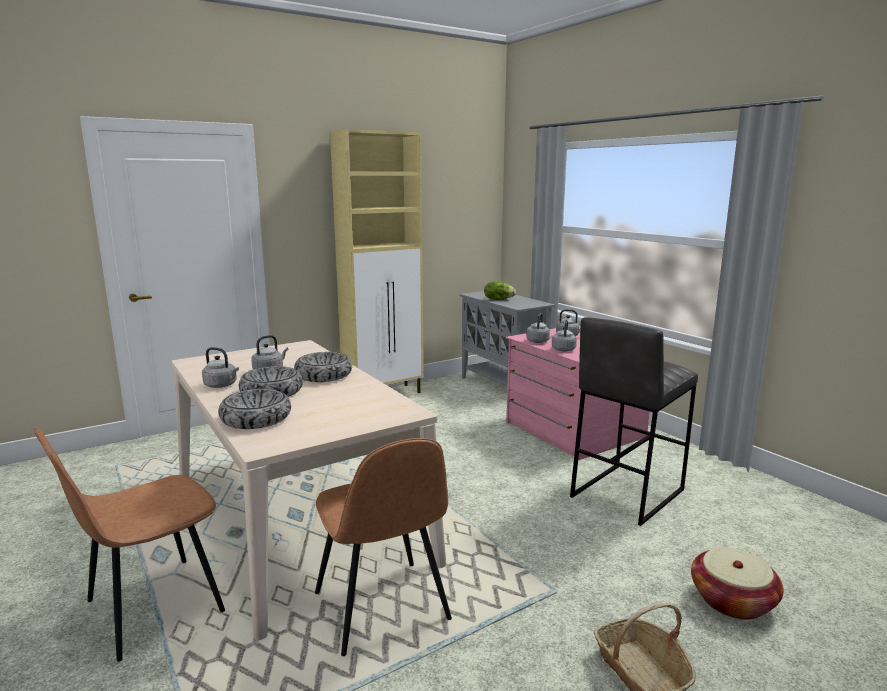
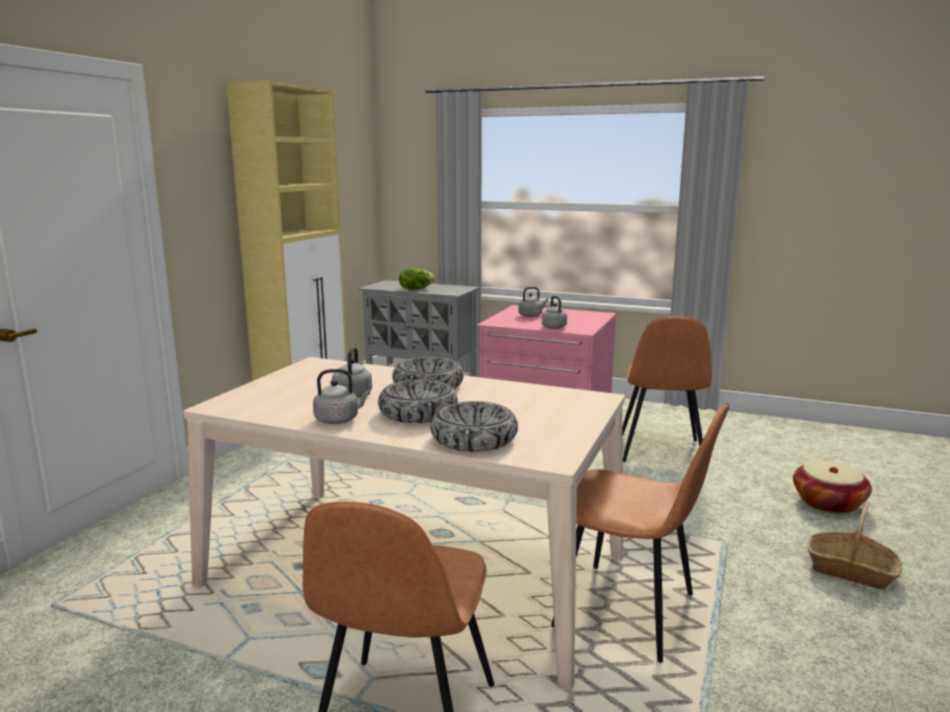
camera: 35 degrees left, 0 degrees up
(538, 341) = (515, 323): grey kettle -> none
(626, 493) = (660, 452): grey stool -> brown chair

